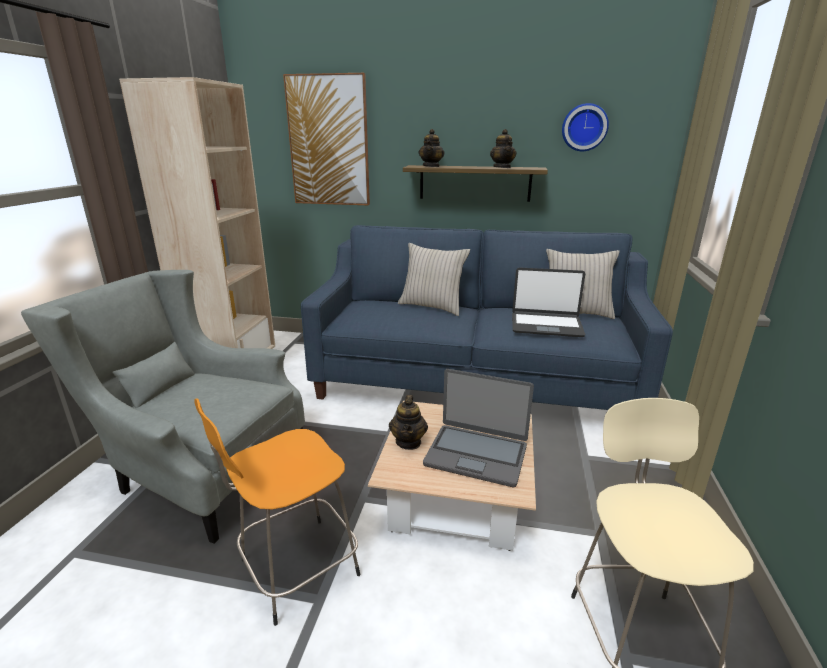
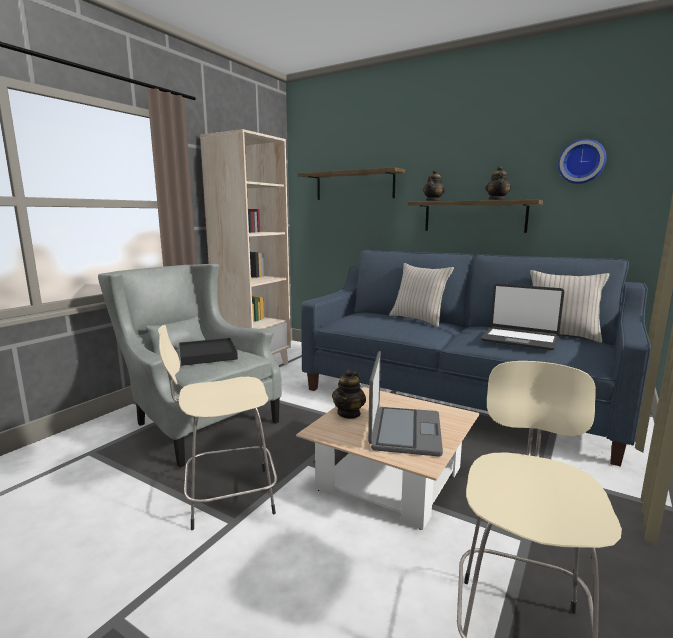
camera: 20 degrees right, 10 degrees down
(212, 396) = (207, 354): none -> black tray
(295, 569) = (227, 497): orange stool -> beige stool
(329, 141) = (354, 185): picture -> shelf
(476, 454) = (404, 431): laptop -> laptop turned 120 degrees counterclockwise

